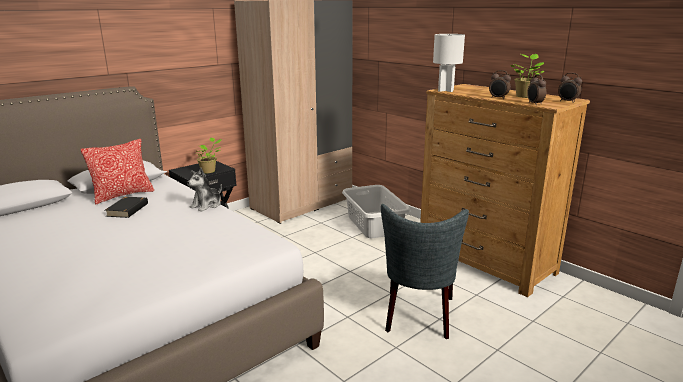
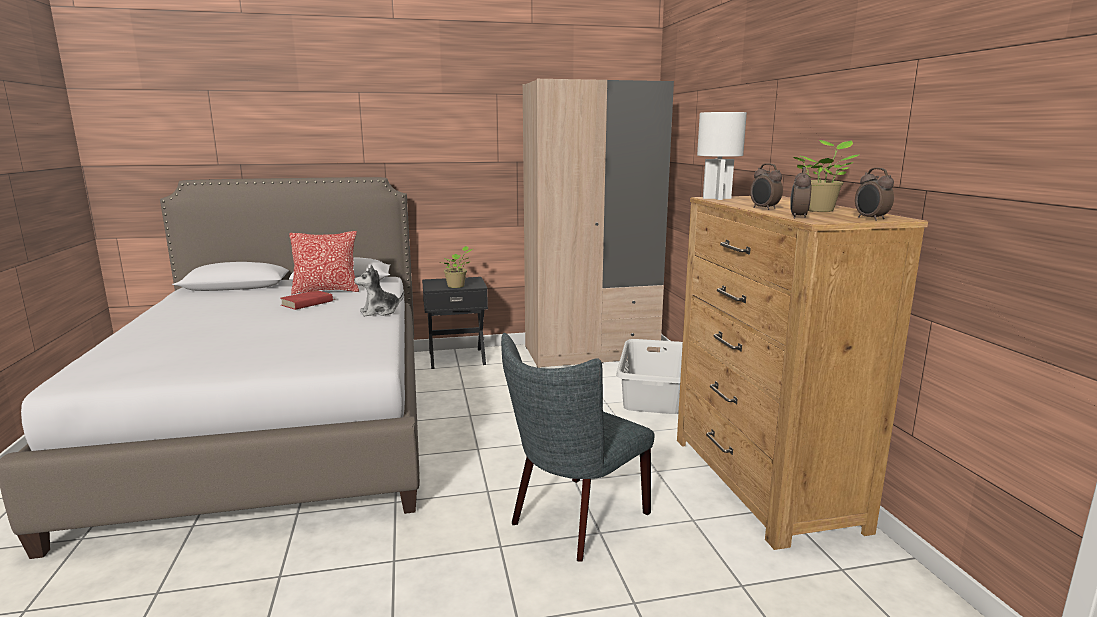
camera: 30 degrees right, 5 degrees down
(128, 210) = (307, 303): black book -> red book

